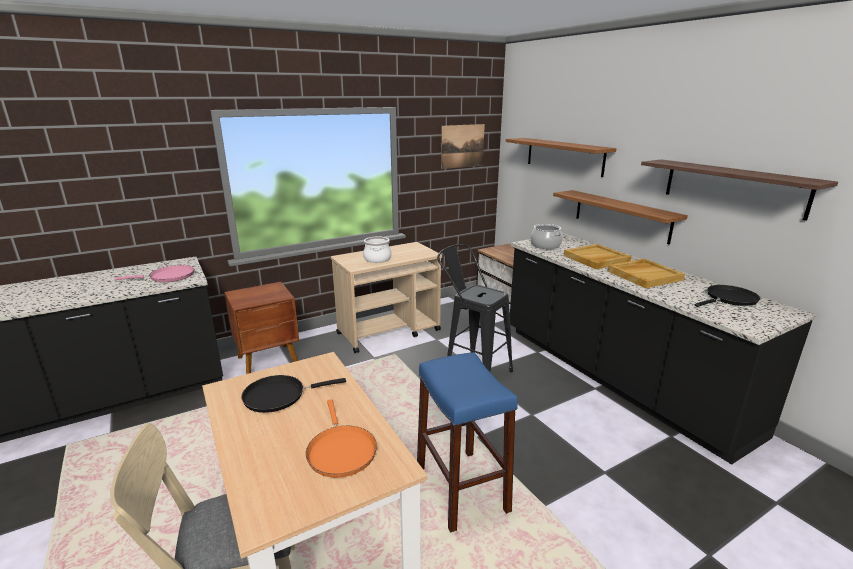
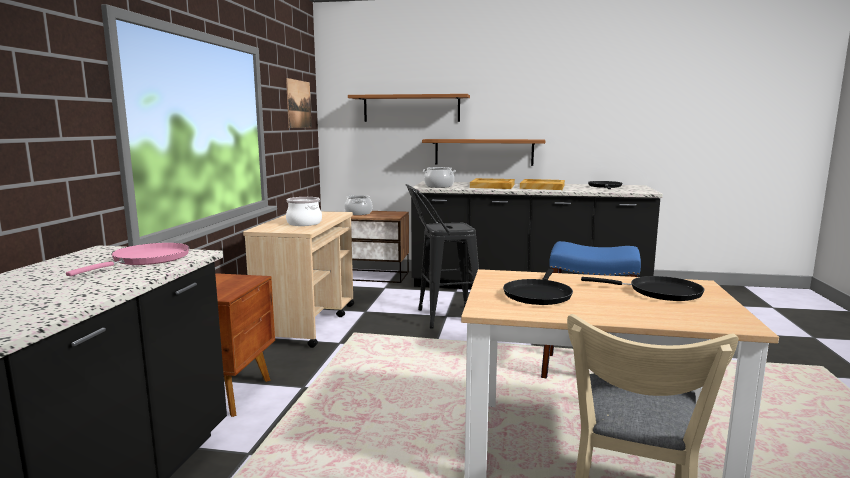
camera: 50 degrees left, 10 degrees down
(340, 451) = (659, 292): orange frying pan -> black frying pan
(502, 250) = (358, 213): none -> cooking pot
(733, 187) = (575, 112): shelf -> none

